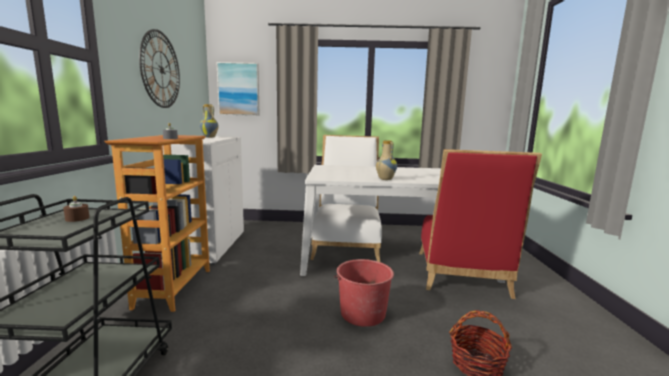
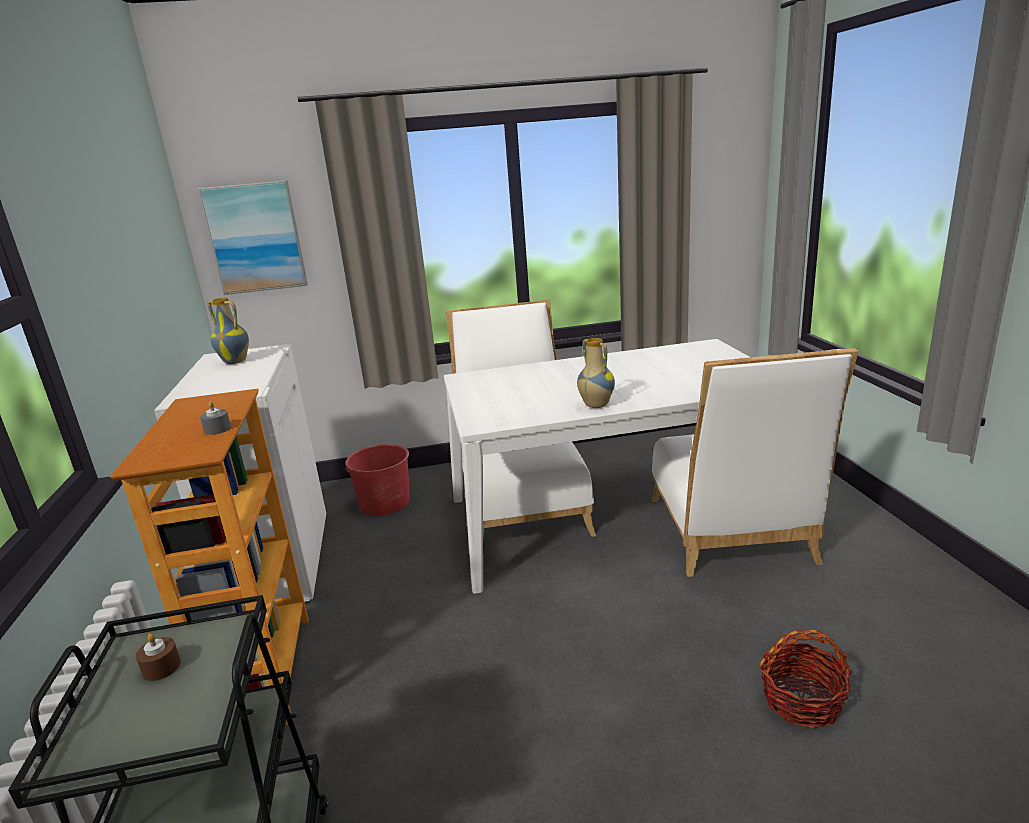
camera: 10 degrees left, 10 degrees up
(161, 70) = (120, 258): wall clock -> none
(362, 313) = (606, 648): red bucket -> red bucket (384, 503)
(462, 276) = (732, 535): red chair -> white chair

